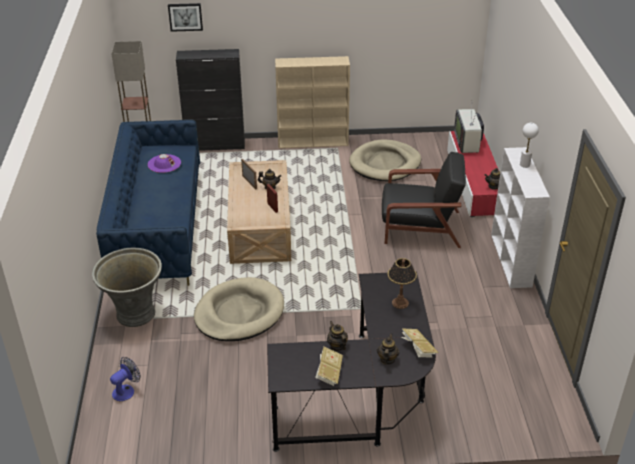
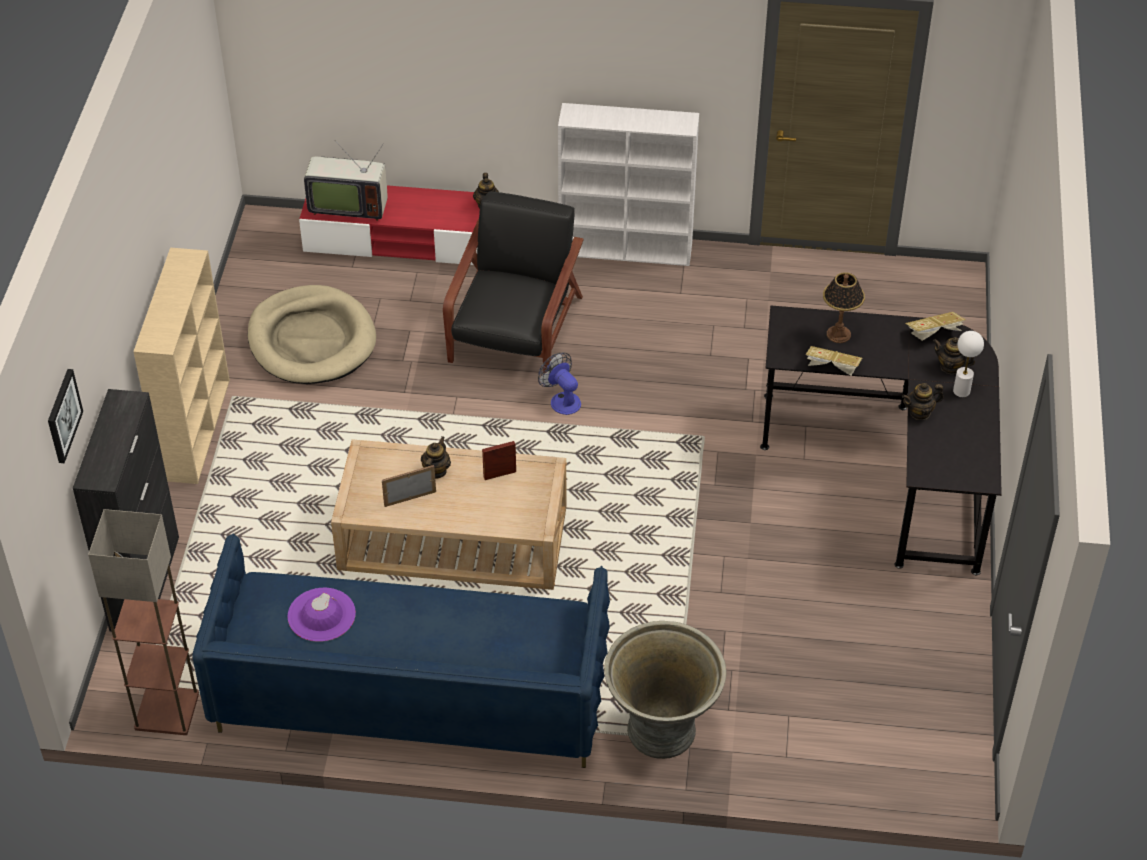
camera: 80 degrees left, 10 degrees up
(126, 390) = (843, 745): fan -> fan (562, 400)
(239, 313) = (685, 588): beige dog bed -> none
(329, 373) = (971, 428): book -> book (832, 369)
(524, 165) = (611, 116): white table lamp -> white table lamp (962, 391)

